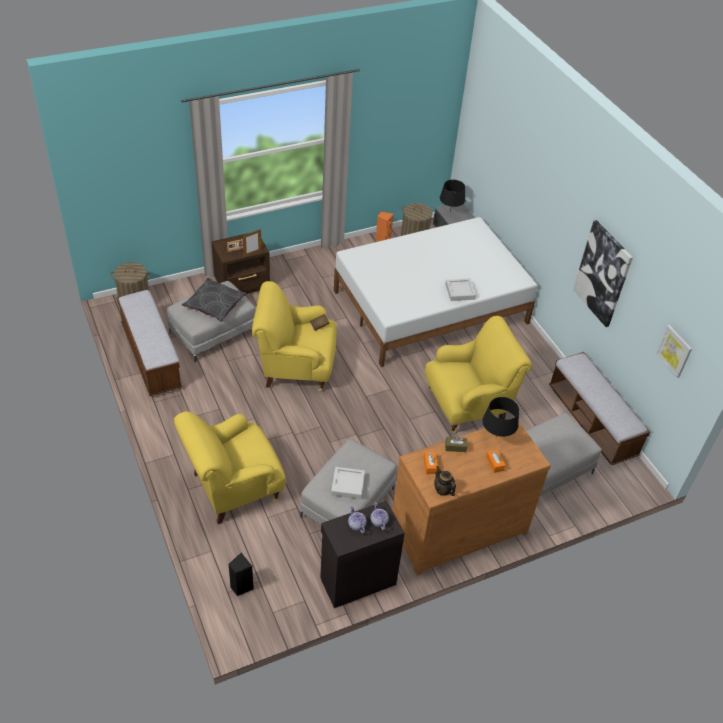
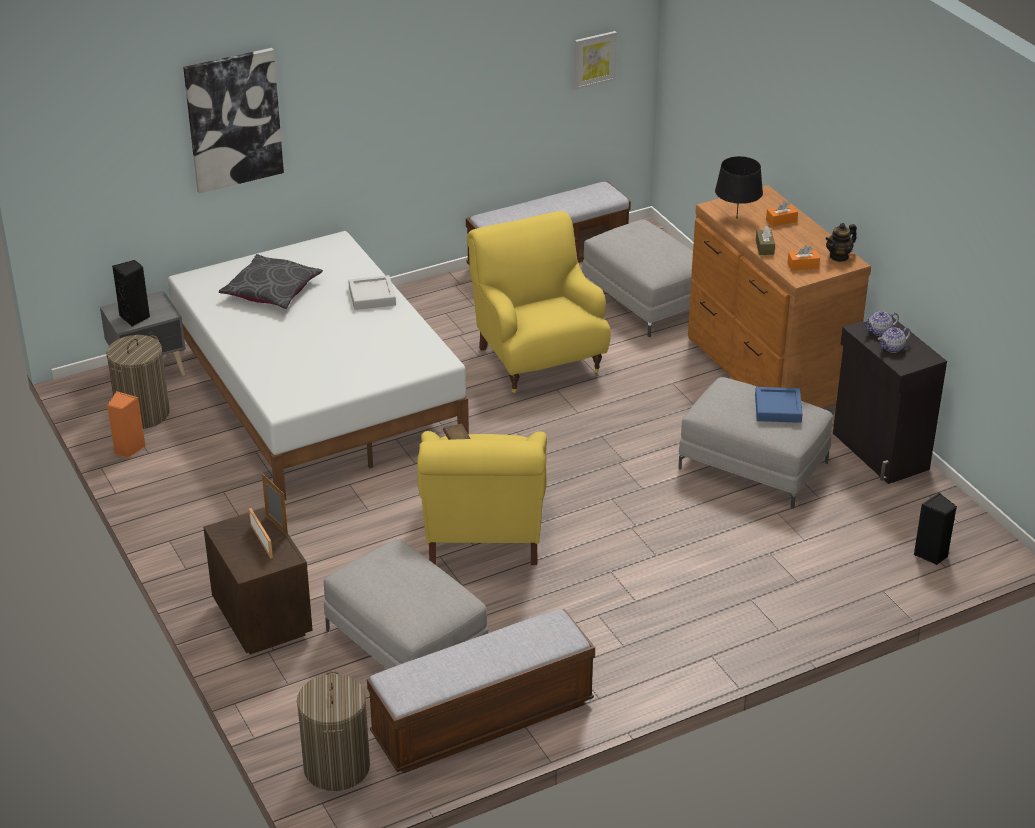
camera: 90 degrees left, 10 degrees down
(214, 304) = (406, 579): grey pillow -> grey pillow (272, 291)
(233, 488) = (761, 580): yellow armchair -> none
(348, 484) = (778, 409): grey tray -> blue tray
(450, 212) = (135, 317): black table lamp -> black speaker
(603, 273) = (450, 93): picture -> picture (233, 120)

